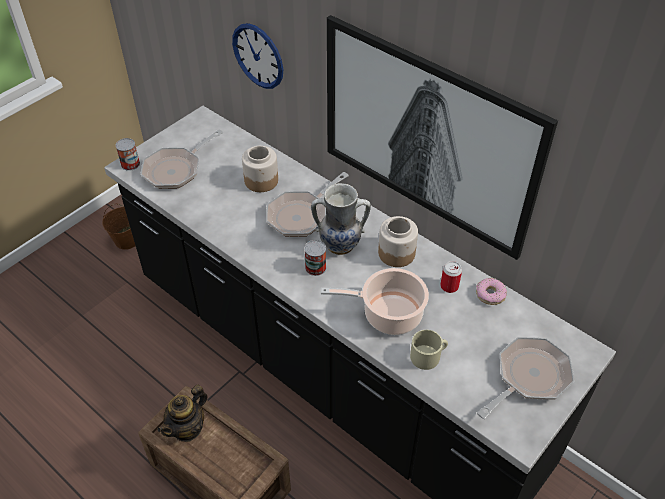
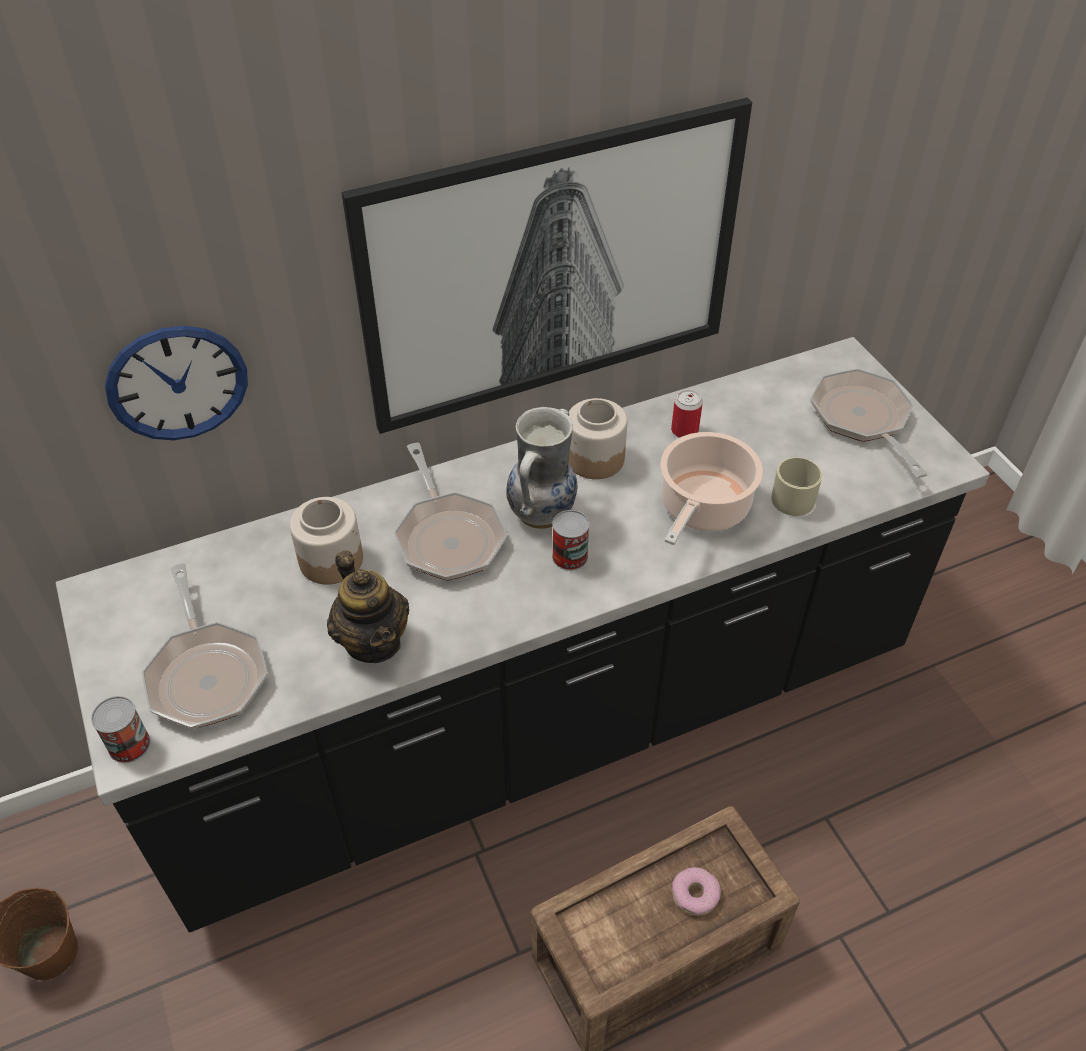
camera: 65 degrees left, 0 degrees up
(187, 428) = (615, 934): teapot -> teapot (373, 641)
(490, 294) = (718, 399): donut -> donut (695, 894)

